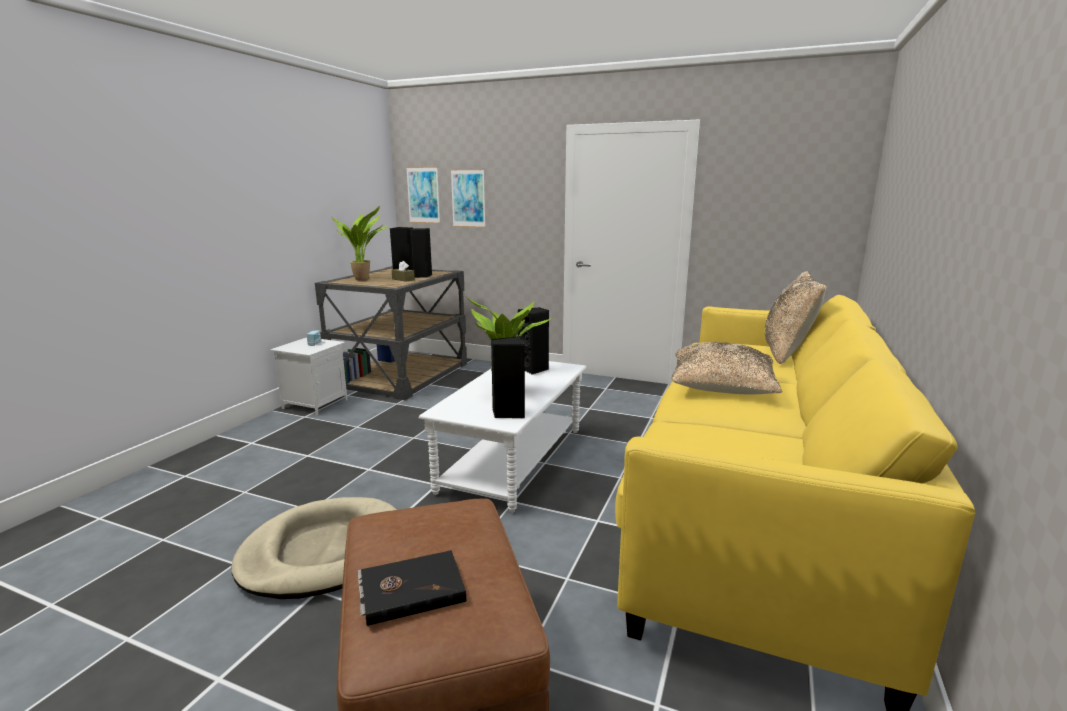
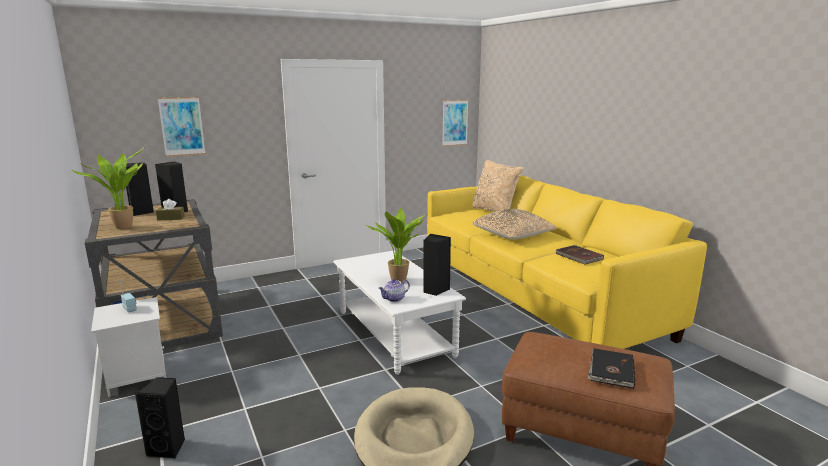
camera: 50 degrees left, 0 degrees up
(423, 195) = (121, 126): picture -> picture (455, 122)
(454, 404) = (394, 299): none -> teapot
(534, 369) = (375, 262): black speaker -> black speaker (168, 448)
(722, 440) = (579, 257): none -> brown book

